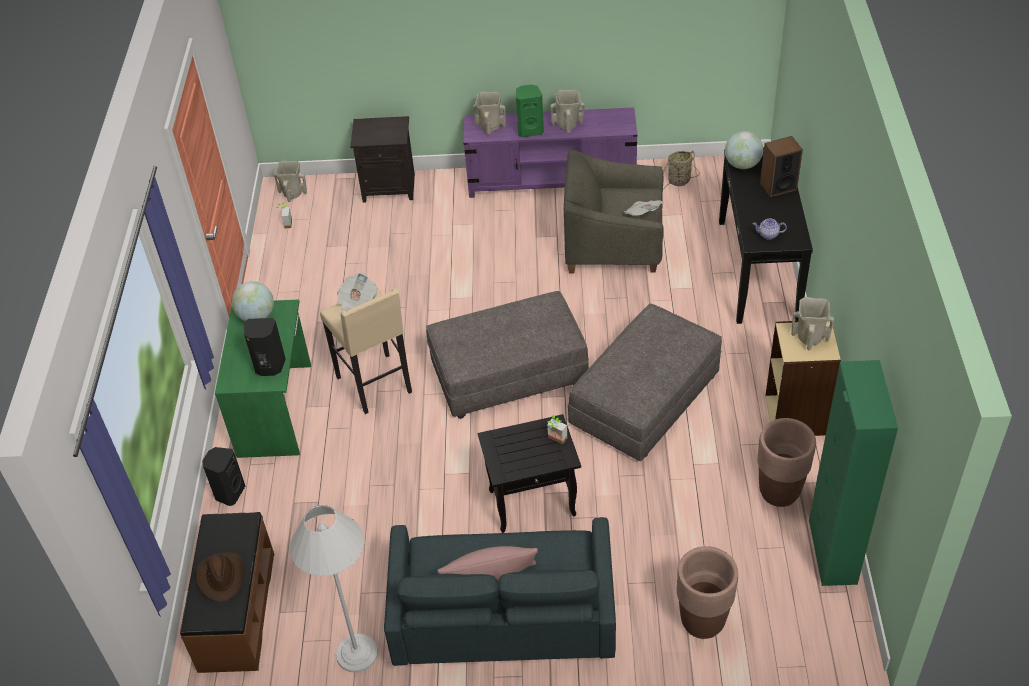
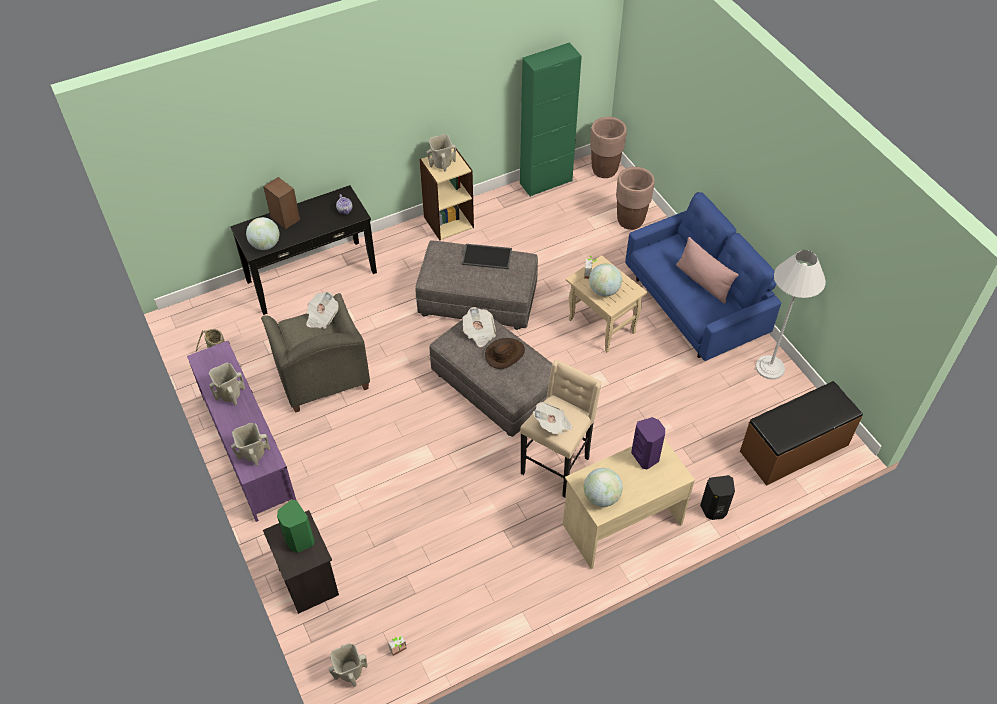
camera: 120 degrees left, 5 degrees up
(222, 577) = (811, 412): brown hat -> brown hat (505, 354)
(269, 367) = (646, 456): black speaker -> purple speaker
(276, 409) = (621, 523): green desk -> beige desk
(503, 620) = (694, 307): grey sofa -> blue sofa
(520, 442) = (604, 291): none -> globe
(530, 130) = (248, 420): green speaker -> green speaker (299, 540)
(533, 501) = (600, 326): black side table -> beige side table
(545, 329) = (479, 333): none -> newspaper
(660, 374) = (487, 256): none -> tray
(779, 492) = (516, 214): brown planter -> brown planter (604, 170)

